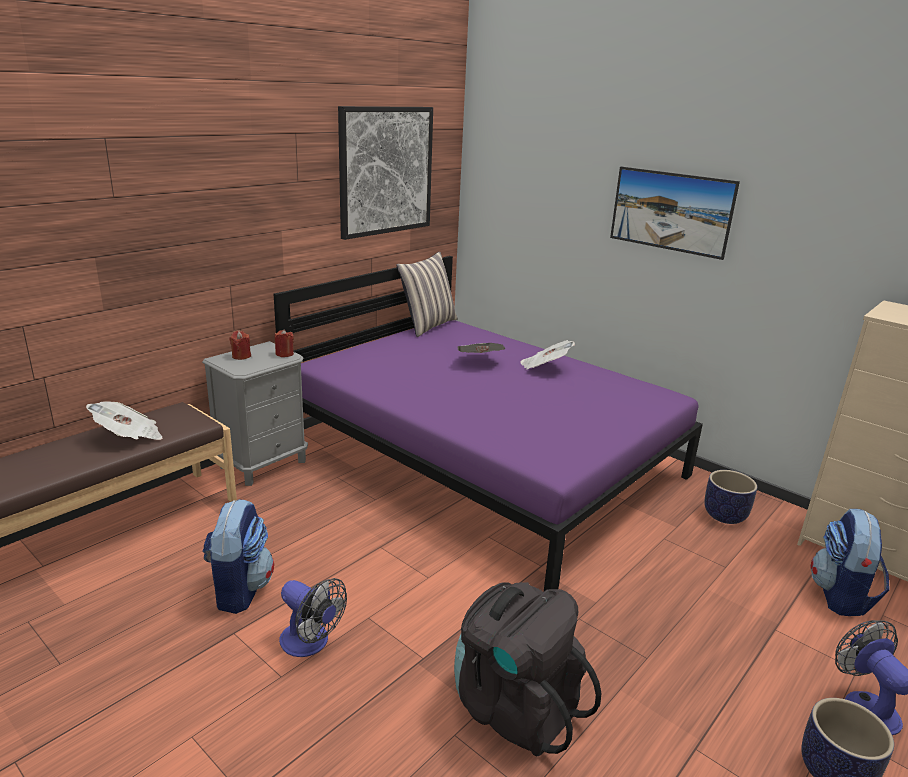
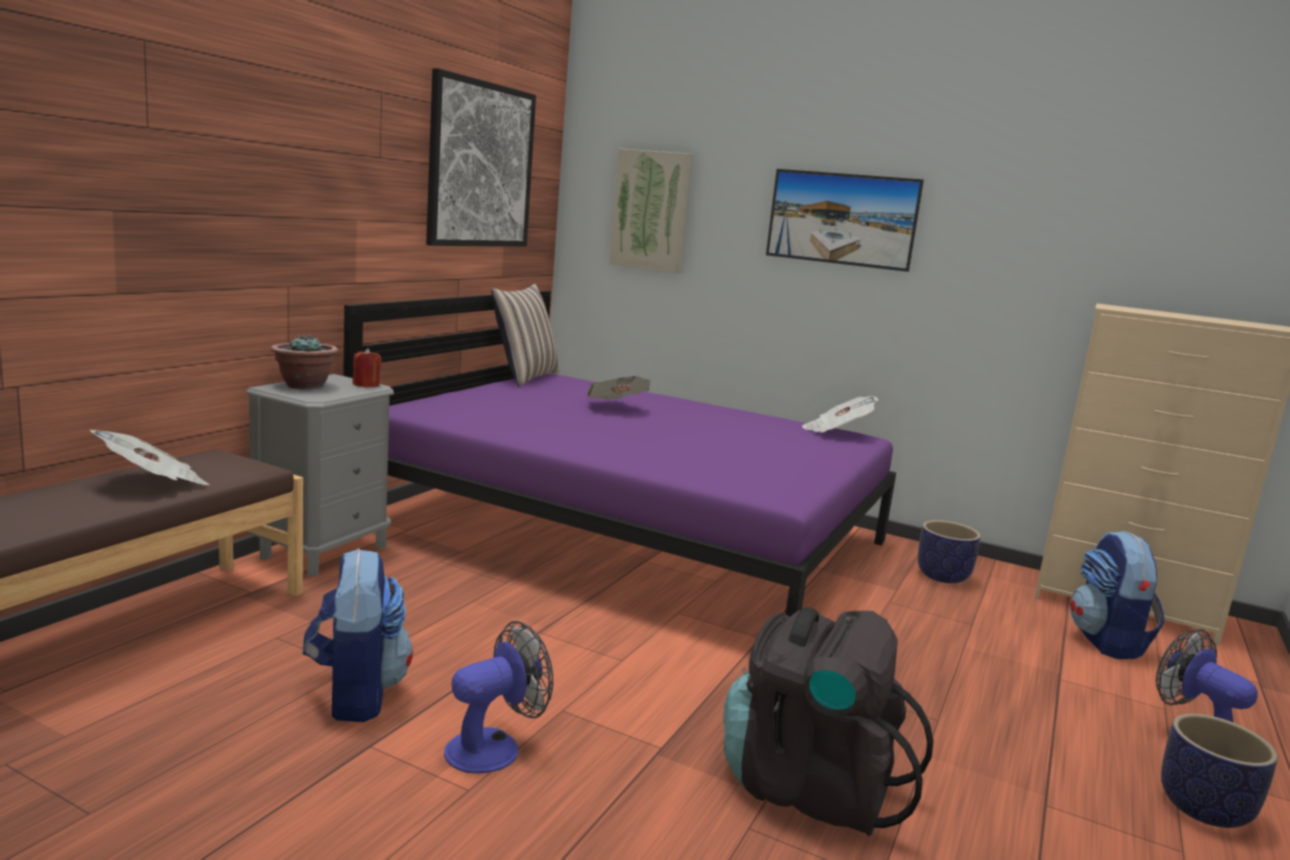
camera: 15 degrees left, 10 degrees down
(241, 356) = (304, 386): red candle -> potted plant
(310, 643) = (494, 747): fan -> fan turned 60 degrees counterclockwise
(526, 196) = (651, 210): none -> picture
(544, 367) = (699, 413): newspaper -> newspaper (836, 432)

